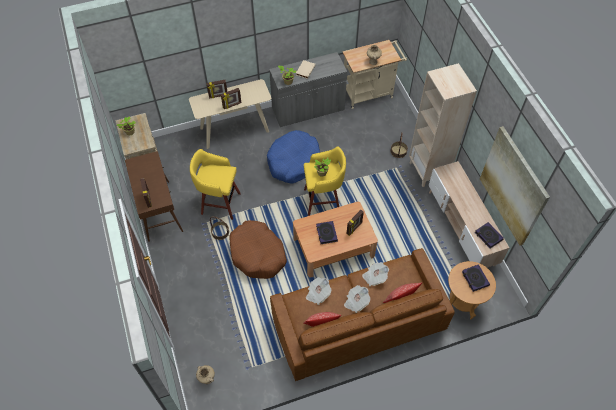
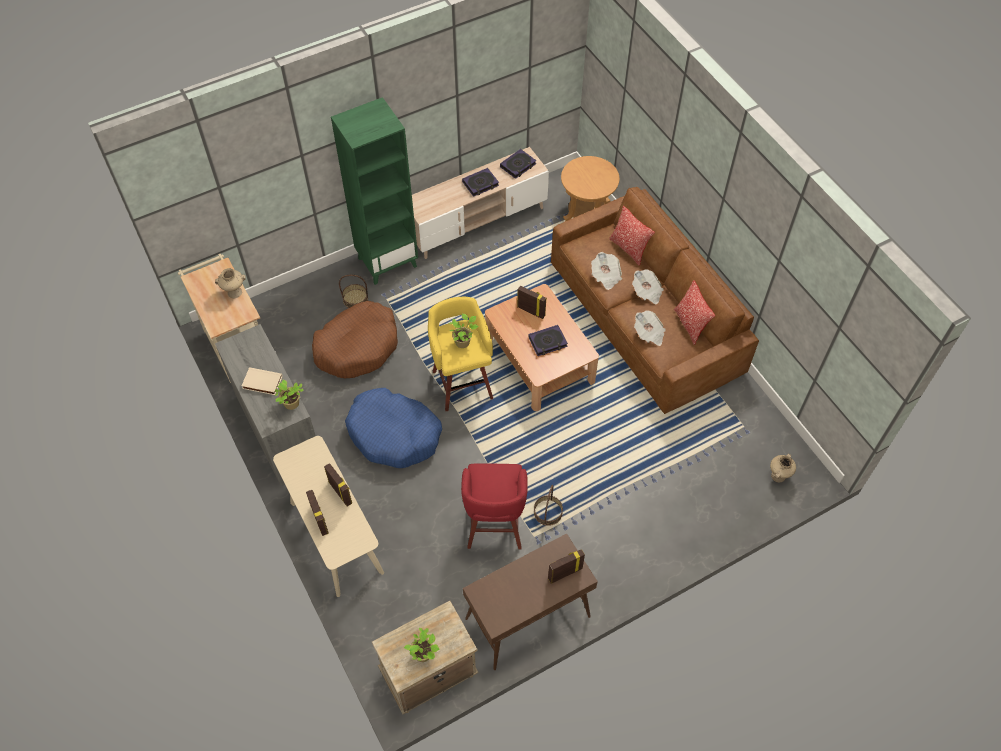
camera: 100 degrees left, 0 degrees up
(219, 203) = (494, 526): yellow stool -> red stool
(257, 254) = (574, 452): brown dog bed -> brown dog bed (357, 346)
(428, 171) = (387, 262): beige bookcase -> green bookcase
(475, 279) = (585, 174): book -> book (480, 184)
(513, 186) = (493, 97): picture -> none

